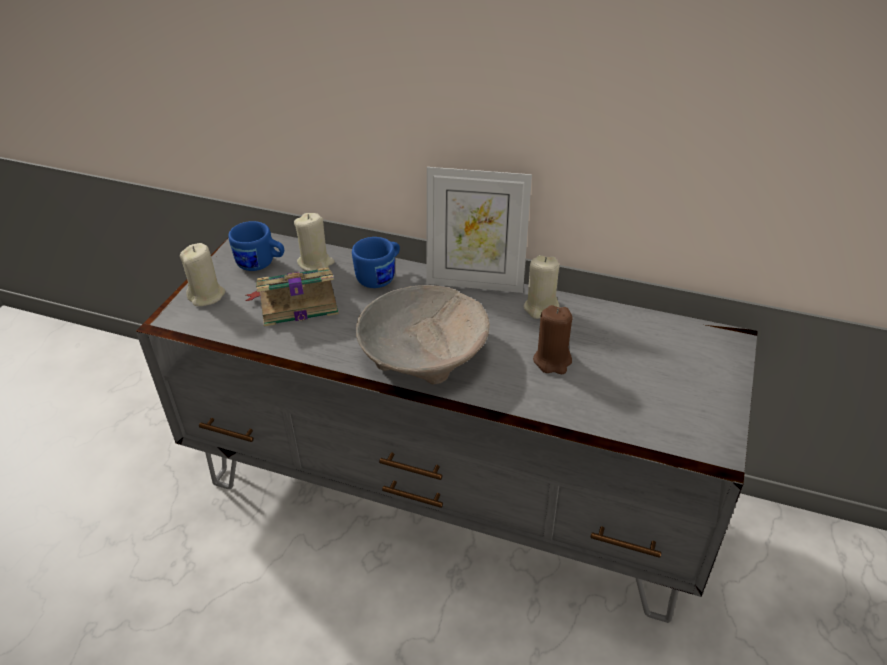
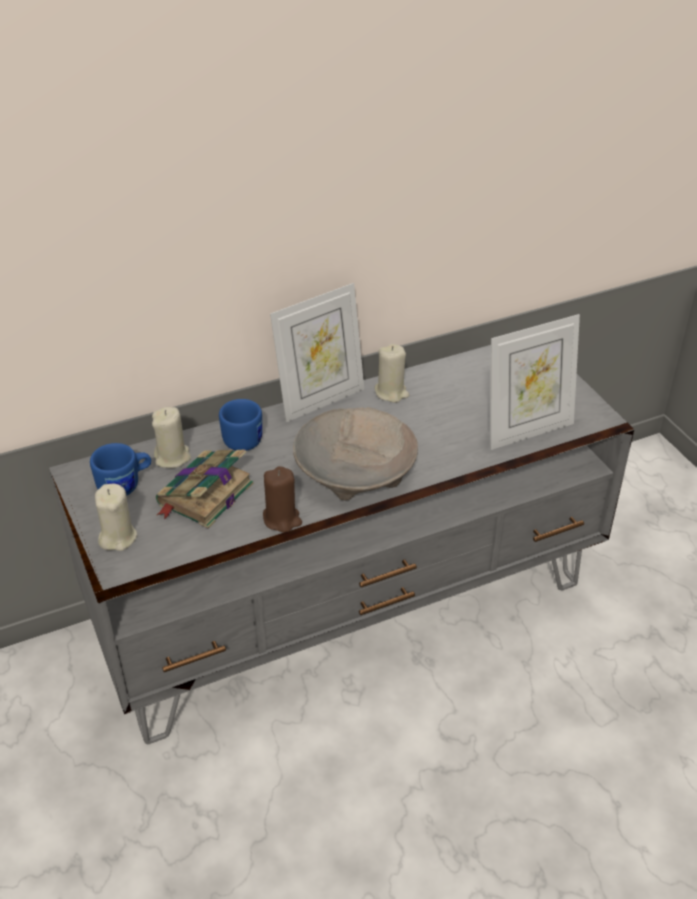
camera: 45 degrees left, 0 degrees up
(552, 361) = (446, 423): brown candle -> brown candle (282, 519)
(621, 413) = (527, 430): none -> picture frame

